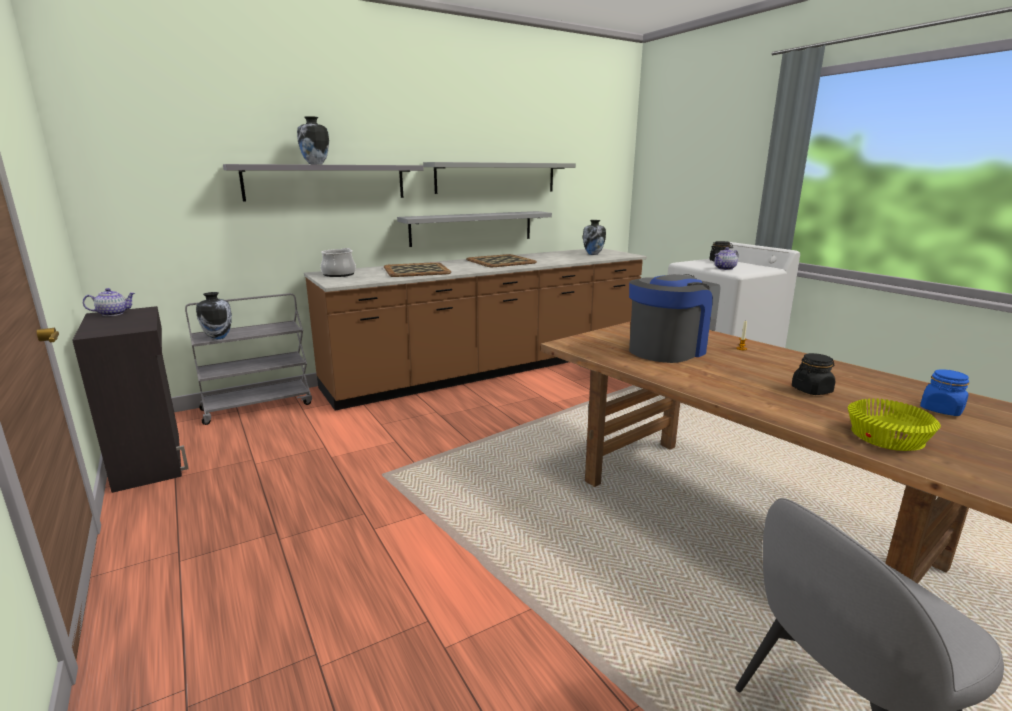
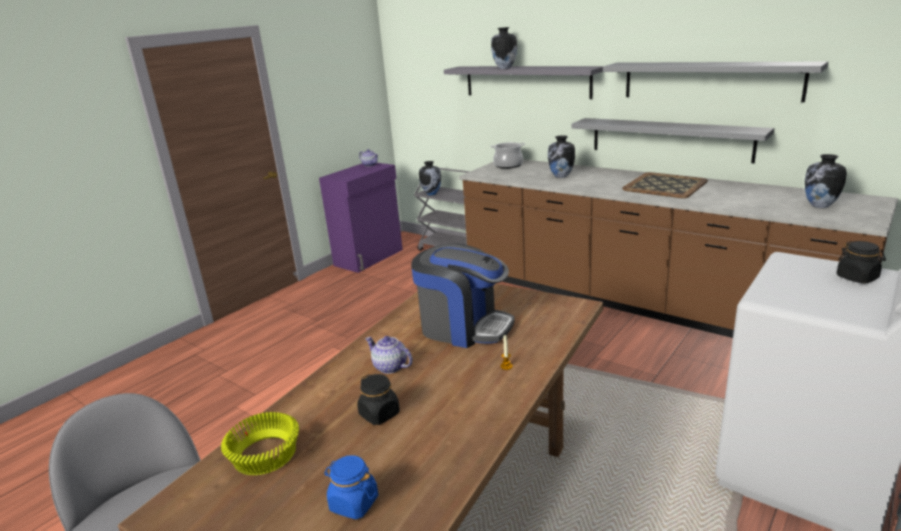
camera: 70 degrees right, 5 degrees up
(150, 459) = (370, 257): black cabinet -> purple cabinet
(417, 270) = (561, 176): tray -> vase
(725, 268) = (787, 287): teapot -> teapot (389, 367)

